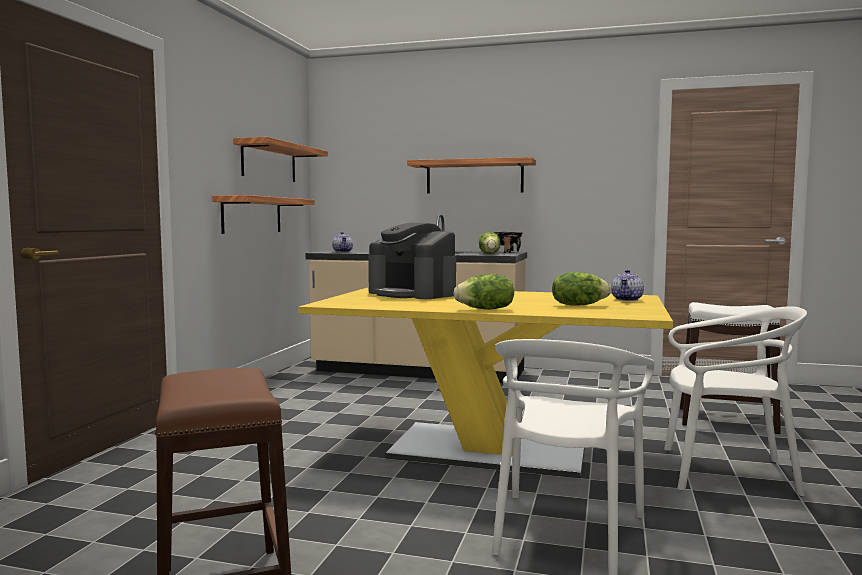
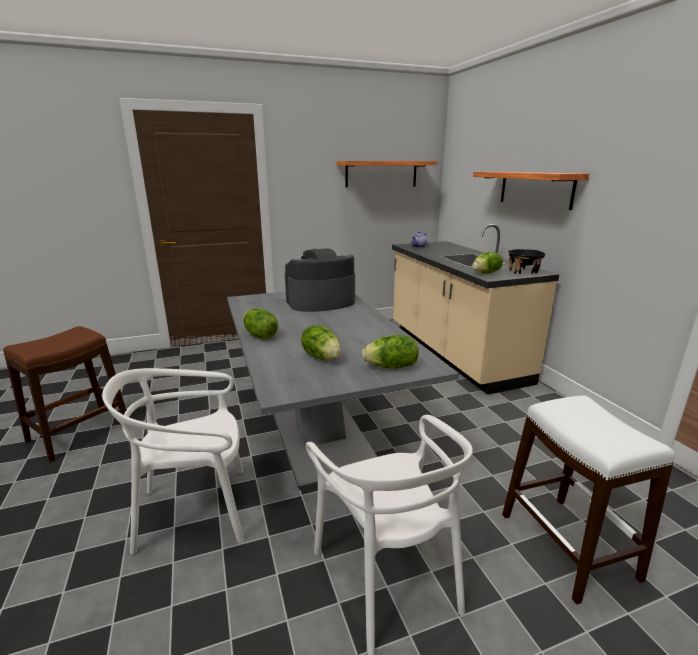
camera: 55 degrees right, 15 degrees up
(252, 215) = (357, 214): shelf -> none
(413, 294) = (320, 302): coffee machine -> coffee machine turned 60 degrees clockwise
(489, 449) = (320, 434): yellow dining table -> grey dining table
(627, 299) = (391, 367): teapot -> lettuce

